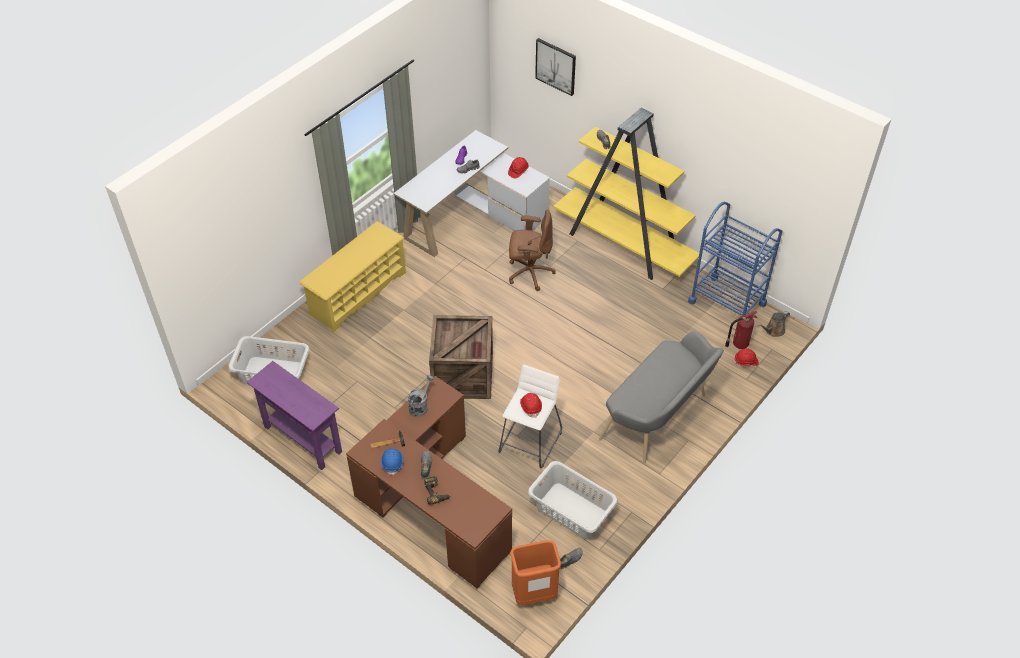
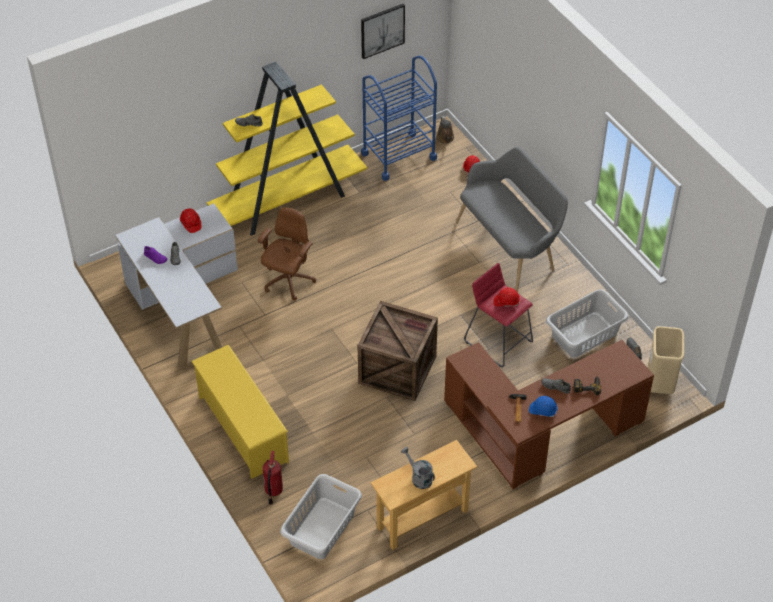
camera: 70 degrees left, 0 degrees up
(303, 439) = (422, 519): purple console table -> beige console table
(420, 405) = (478, 377): grey watering can -> grey watering can (418, 477)
(530, 441) = (498, 341): white stool -> red stool
(534, 594) = (659, 384): orange trash can -> beige trash can
(556, 66) = (155, 107): picture -> picture (382, 30)
(739, 344) = (450, 165): fire extinguisher -> fire extinguisher (273, 491)

